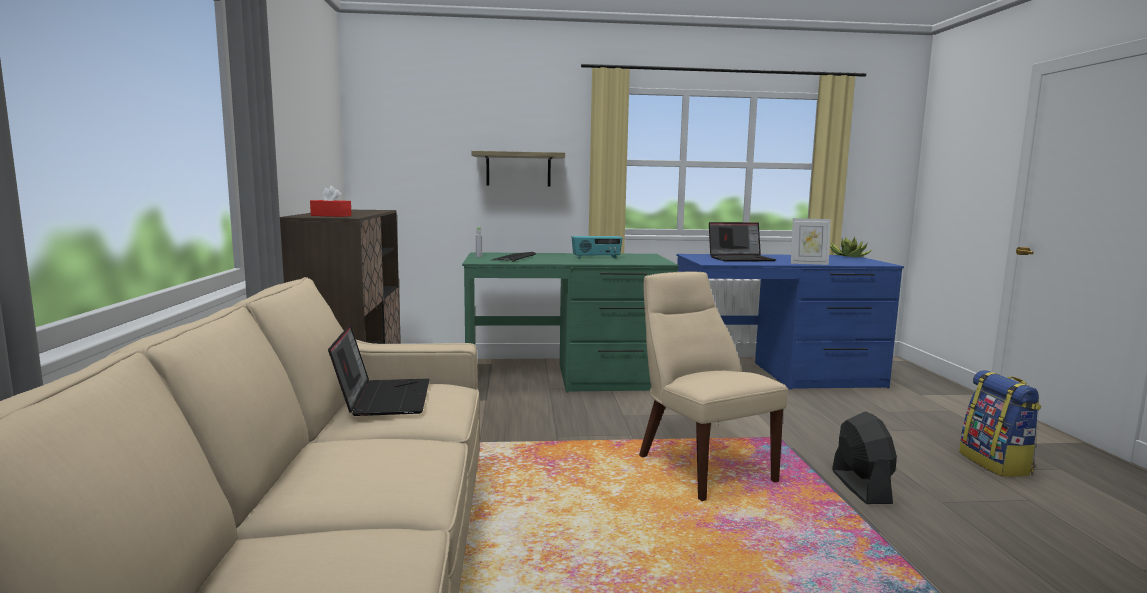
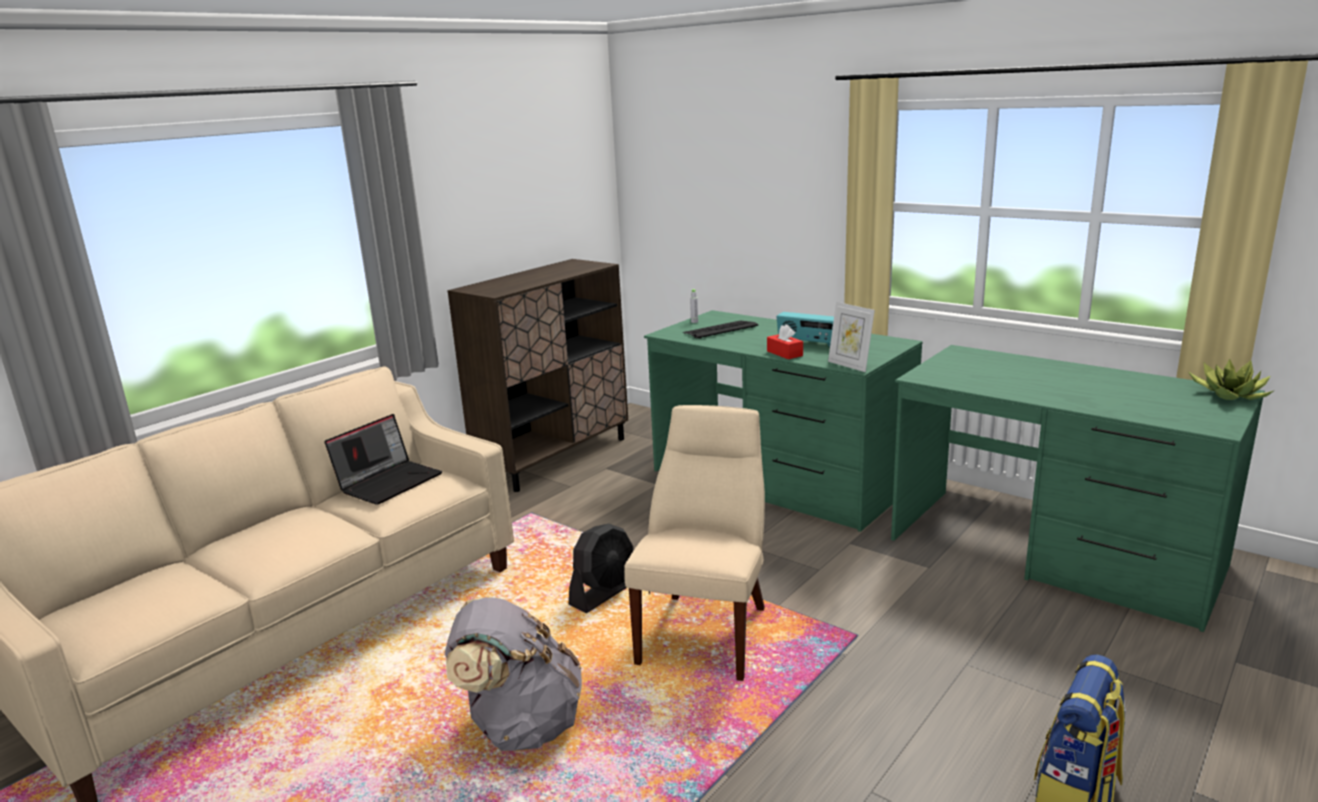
camera: 45 degrees right, 10 degrees up
(331, 215) = (493, 288): red tissue box -> red tissue box (784, 353)
(518, 169) = (775, 212): shelf -> none
(712, 575) = (521, 725): none -> grey backpack
(741, 259) = (999, 374): laptop -> none
(775, 375) = (1053, 552): blue desk -> green desk
(808, 263) = (1069, 404): picture frame -> picture frame (849, 365)
(860, 486) = (818, 728): black fan -> black fan (604, 593)

